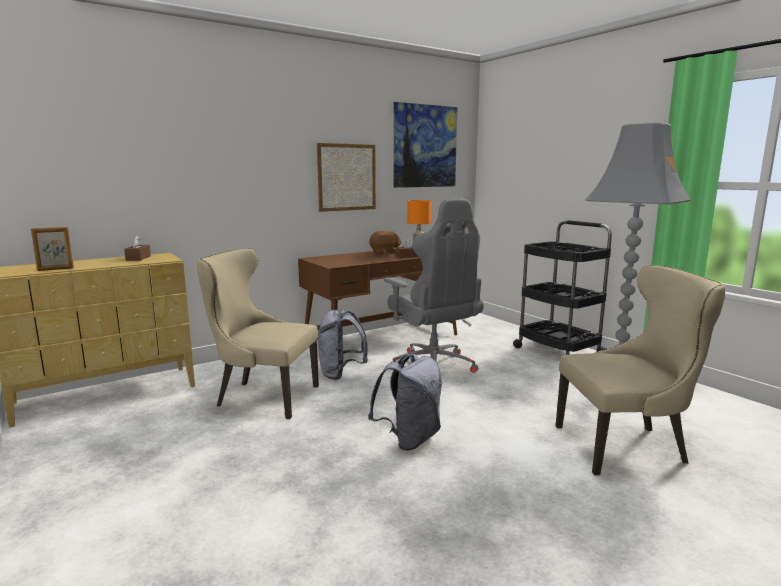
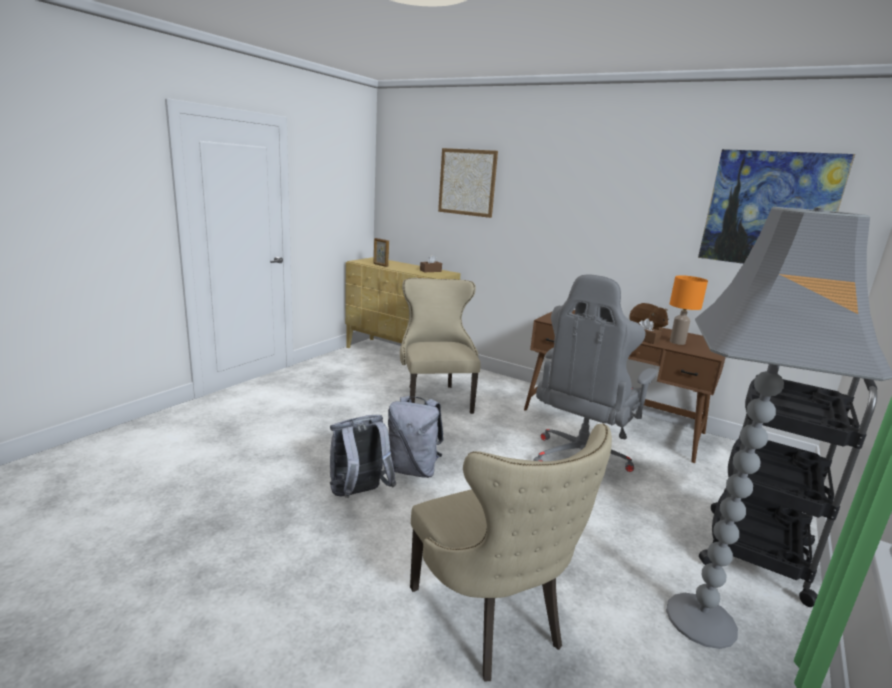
camera: 65 degrees right, 5 degrees up
(341, 374) = (506, 418): grey backpack -> grey backpack (358, 494)
(346, 176) = (633, 235): picture -> picture (467, 181)

